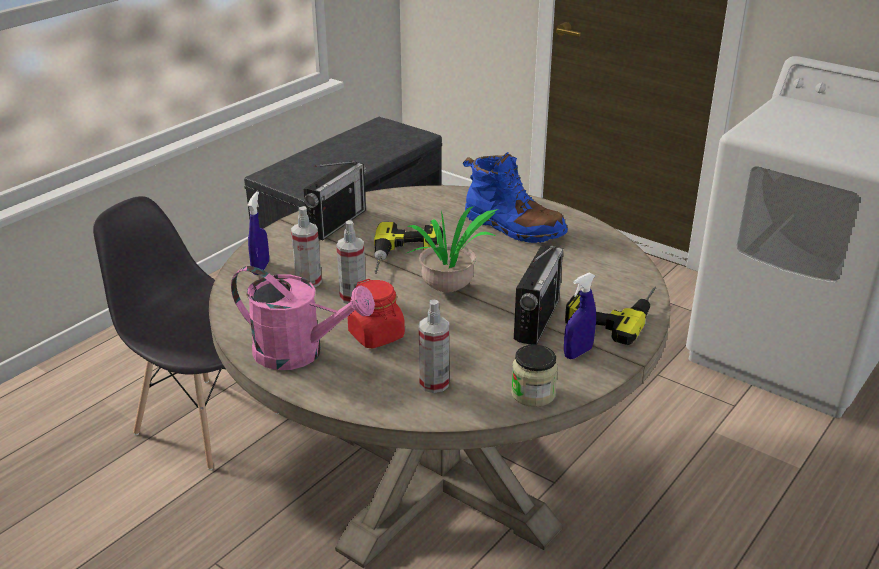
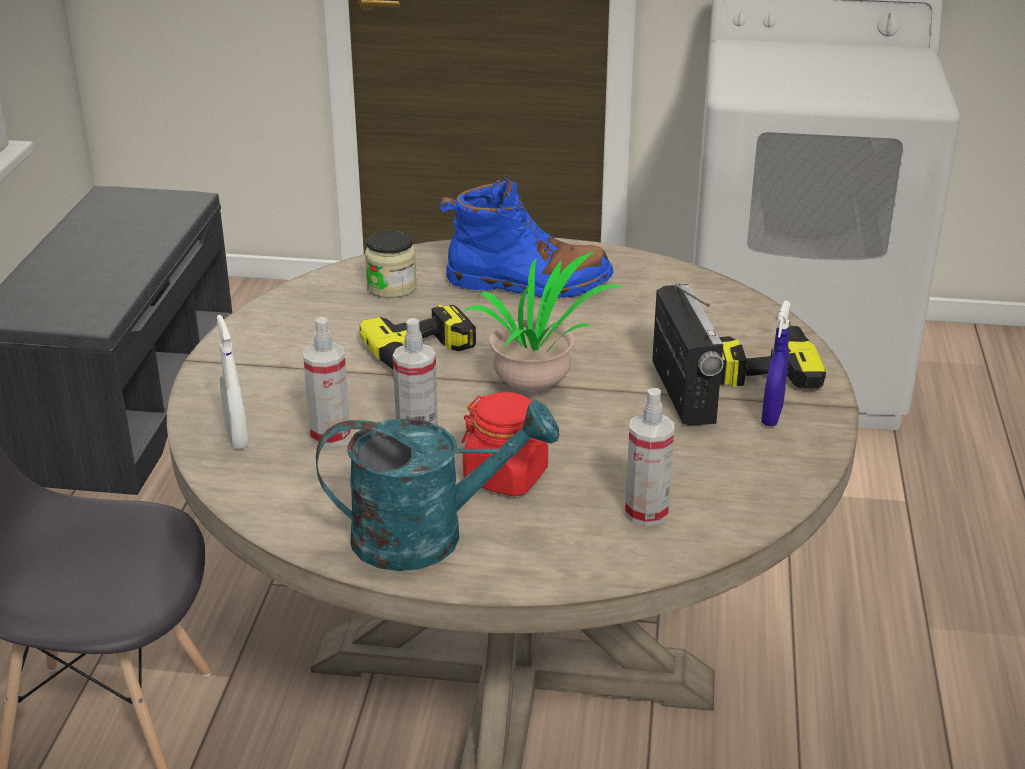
camera: 30 degrees left, 0 degrees up
(260, 268) = (236, 438): blue spray bottle -> white spray bottle
(300, 353) = (428, 535): pink watering can -> turquoise watering can
(337, 223) = (279, 342): radio -> none
(533, 394) = (775, 483): jar -> jar (391, 287)

